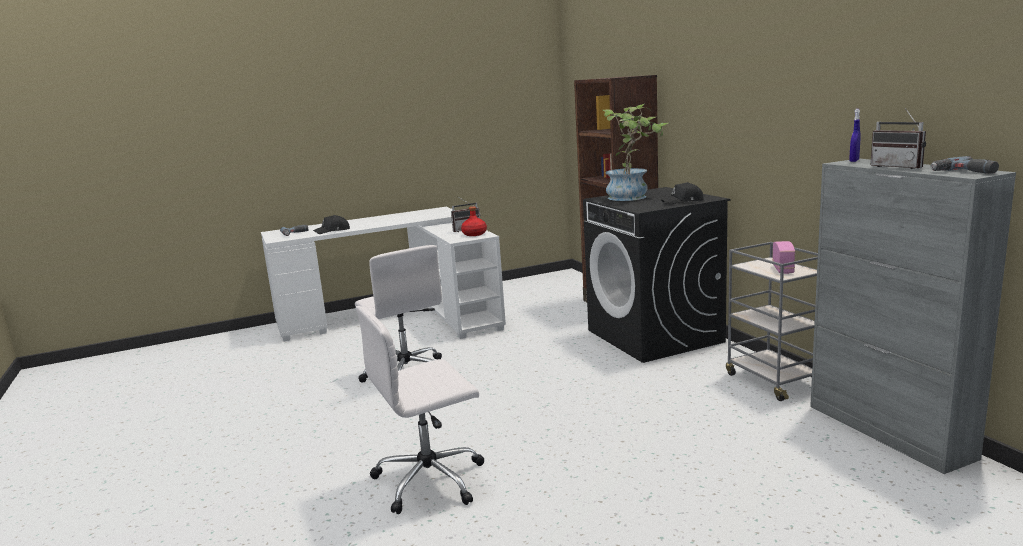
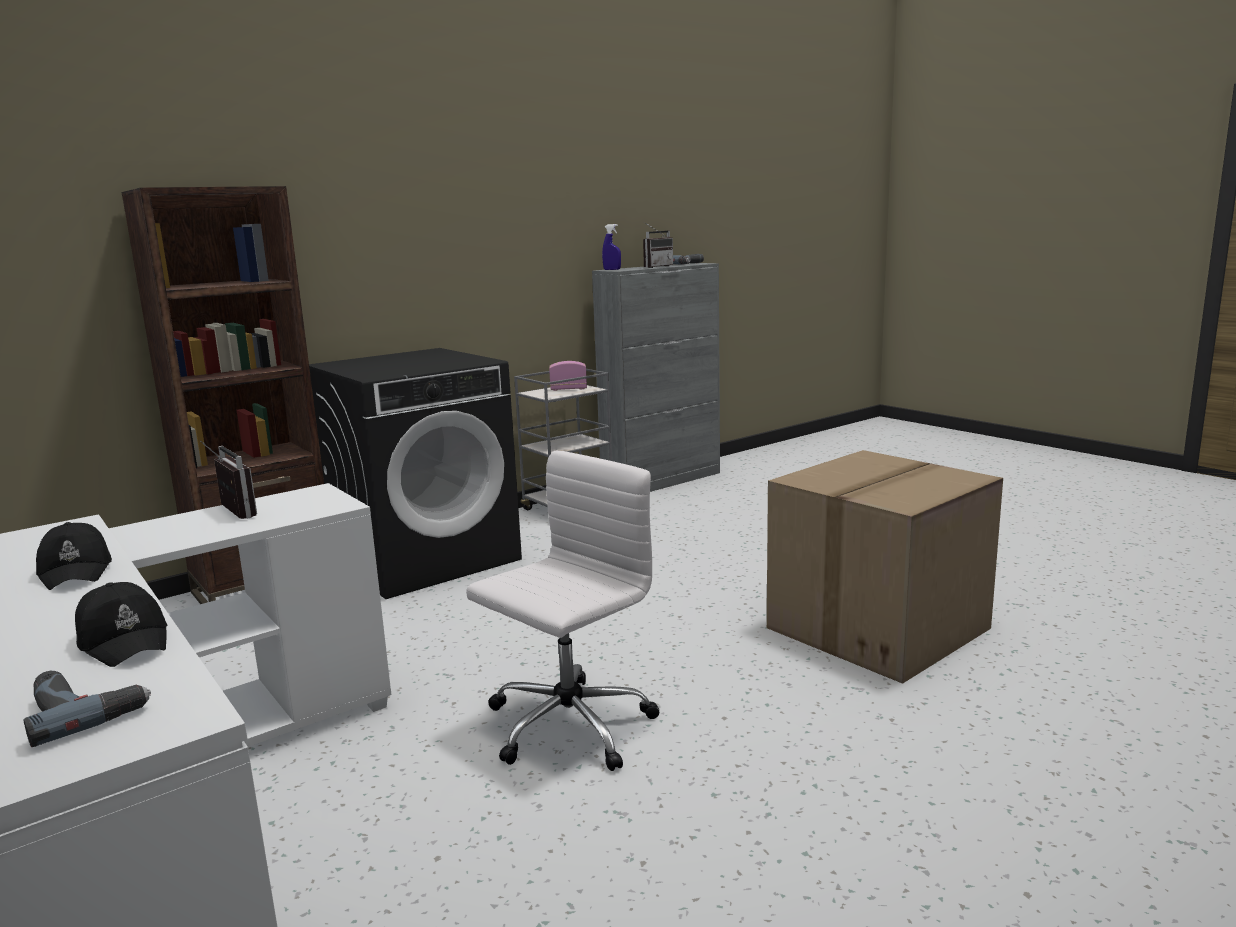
camera: 105 degrees left, 0 degrees up
(431, 480) = (878, 629): white office chair -> cardboard box
(474, 234) = (292, 500): red bottle -> none
(633, 196) = (378, 368): potted plant -> none
(683, 201) = (444, 355): black cap -> black cap (77, 570)

